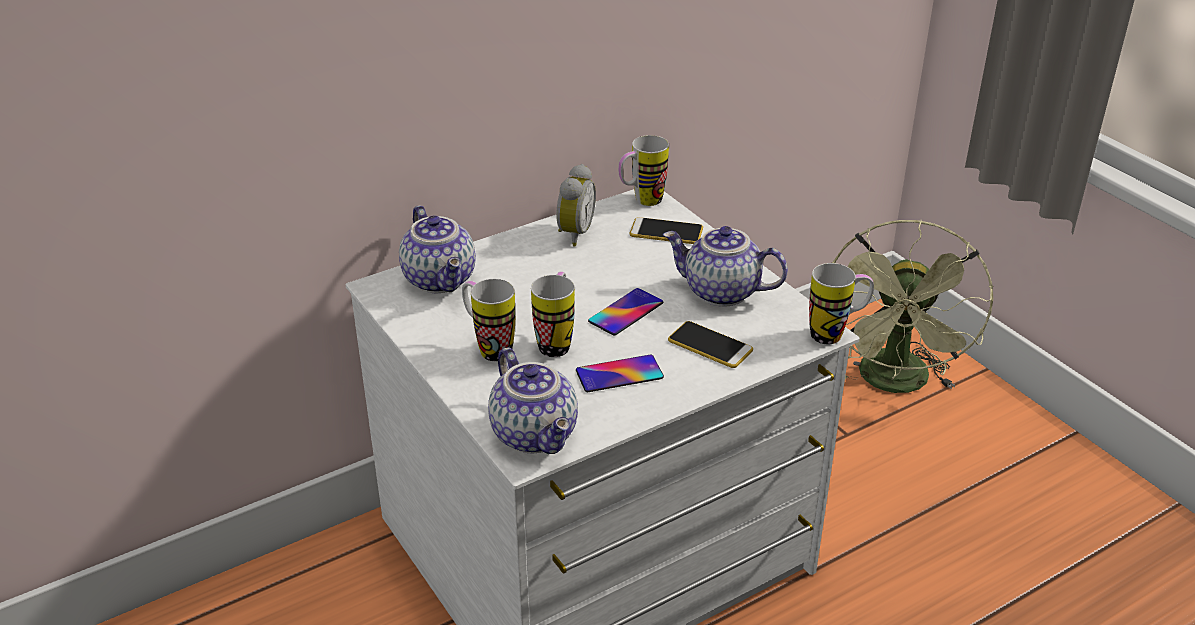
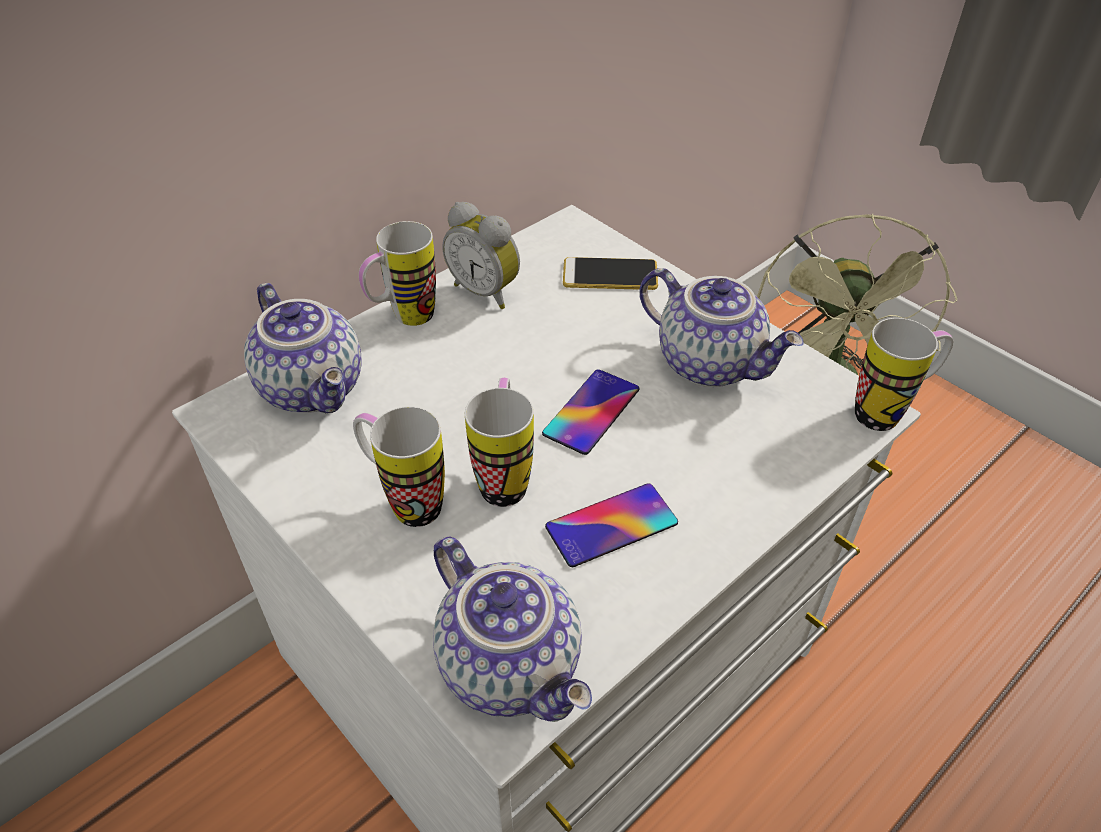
camera: 10 degrees left, 10 degrees up
(573, 234) = (486, 291): alarm clock -> alarm clock turned 120 degrees clockwise
(641, 202) = (564, 233): mug -> mug (403, 319)
(710, 345) = (725, 454): phone -> none
(720, 293) = (711, 363): teapot -> teapot turned 150 degrees counterclockwise

